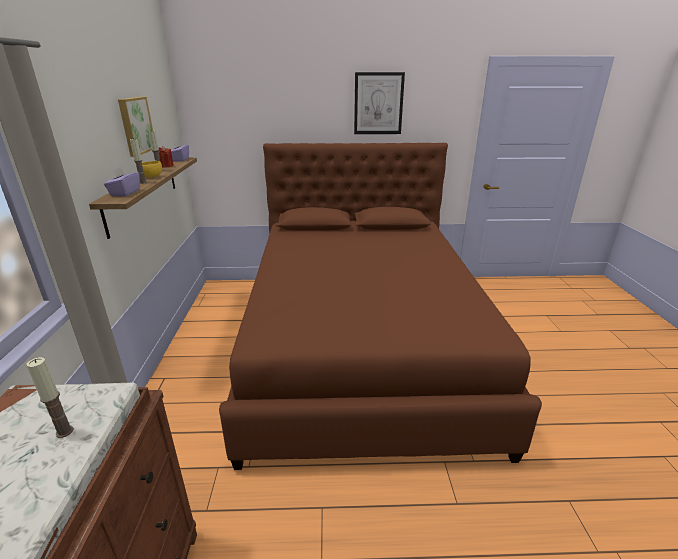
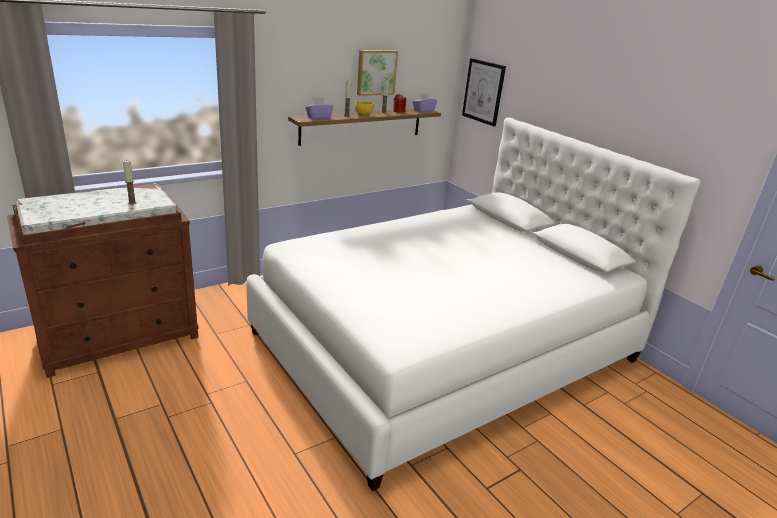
camera: 55 degrees right, 0 degrees up
(362, 344) = (446, 346): brown bed -> white bed
(378, 103) = (634, 104): picture -> picture (483, 92)

